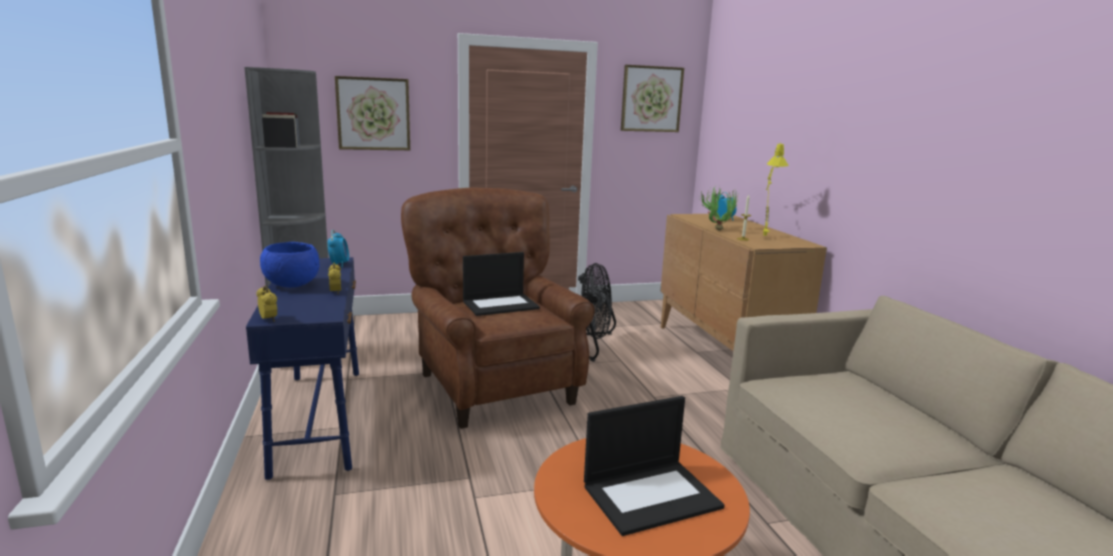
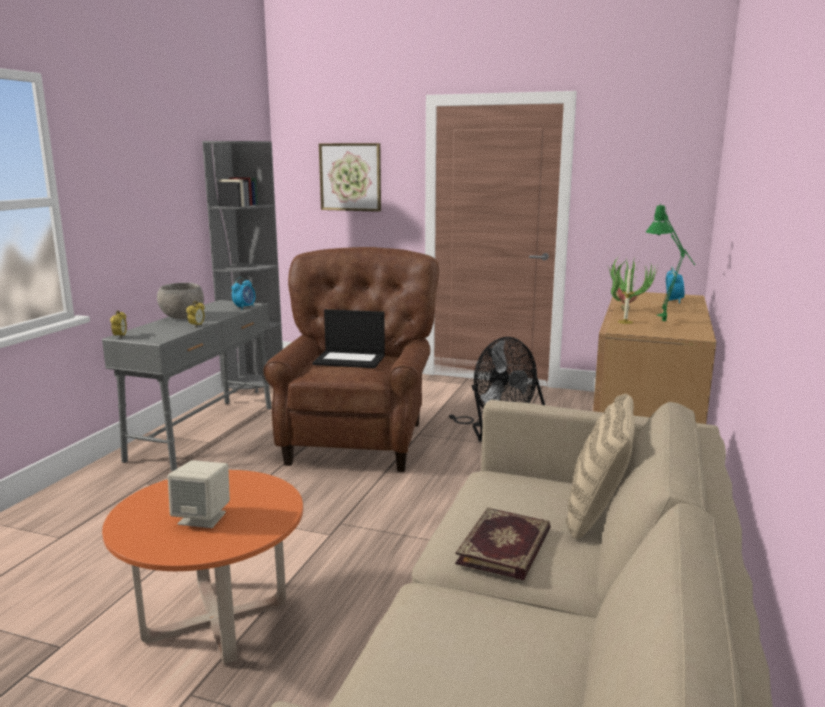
camera: 35 degrees right, 0 degrees up
(292, 285) = (182, 318): blue bowl -> grey bowl
(321, 418) = (204, 433): blue console table -> grey console table
(651, 99) = (645, 153): picture -> none
(652, 495) = (203, 518): laptop -> beige speaker
(764, 236) = (666, 321): yellow table lamp -> green table lamp
(880, 393) = (596, 515): none -> beige pillow
(884, 435) = (506, 547): none -> book

